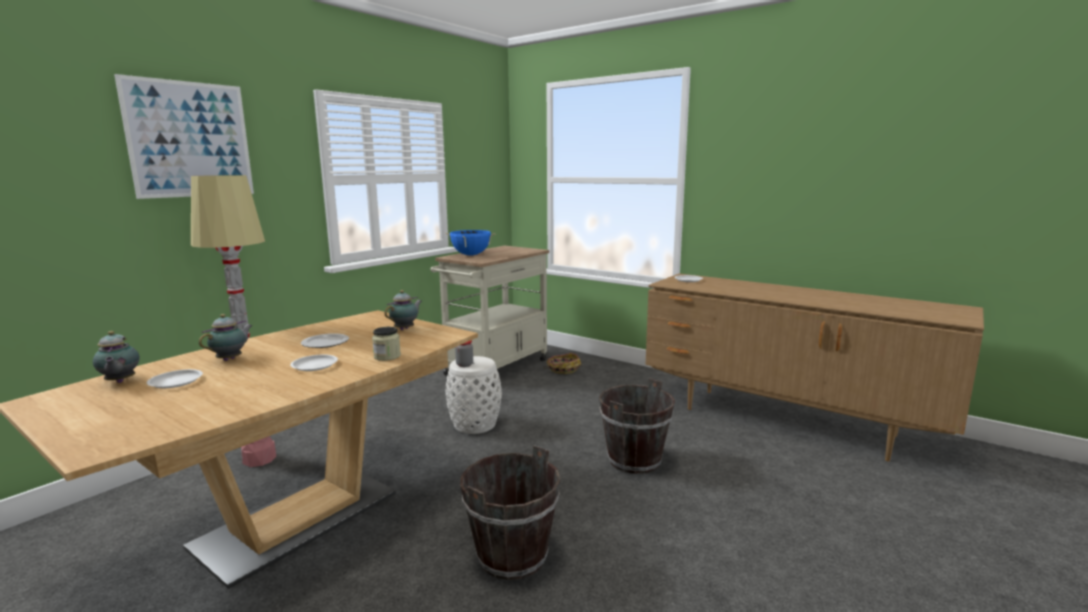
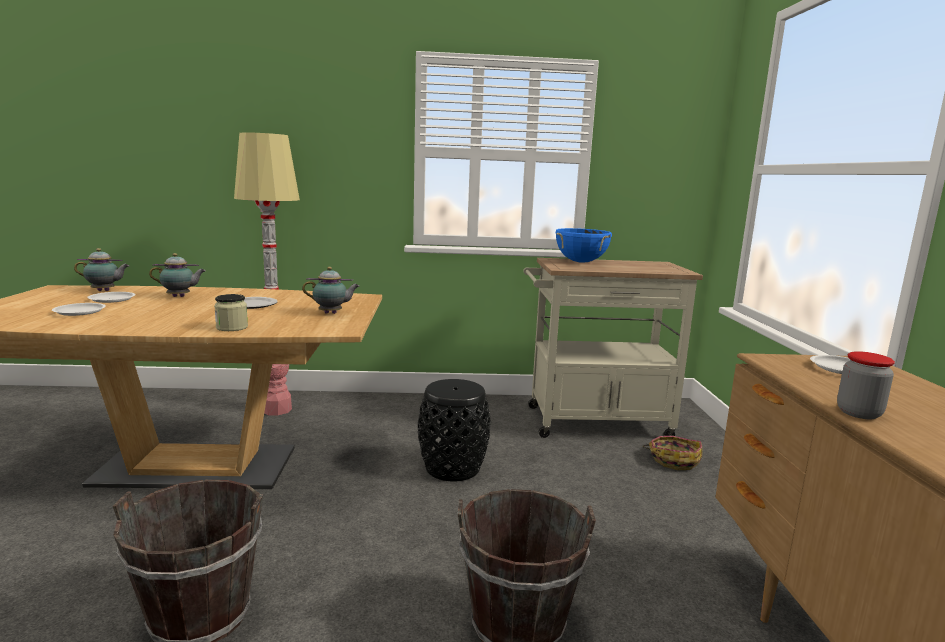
camera: 50 degrees right, 0 degrees up
(120, 382) = (105, 291): teapot -> teapot turned 120 degrees counterclockwise
(190, 139) = (283, 104): picture -> none
(315, 365) = (182, 316): white plate -> white plate (80, 312)
(464, 364) = (443, 386): jar -> jar (859, 413)
(475, 425) = (452, 468): white stool -> black stool

